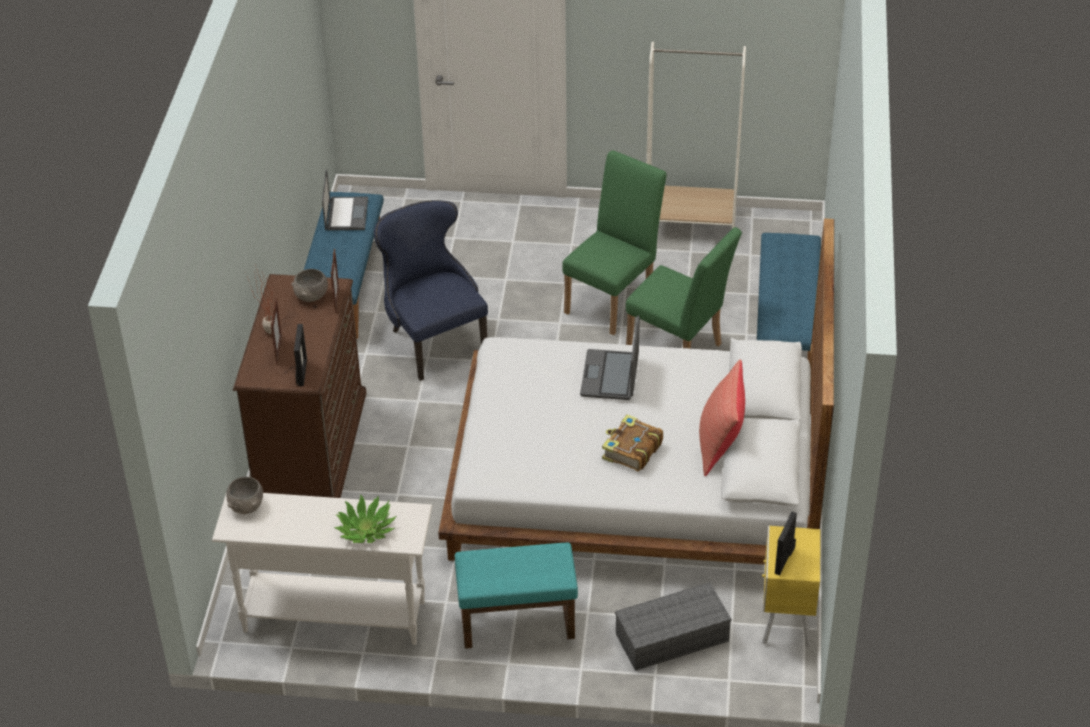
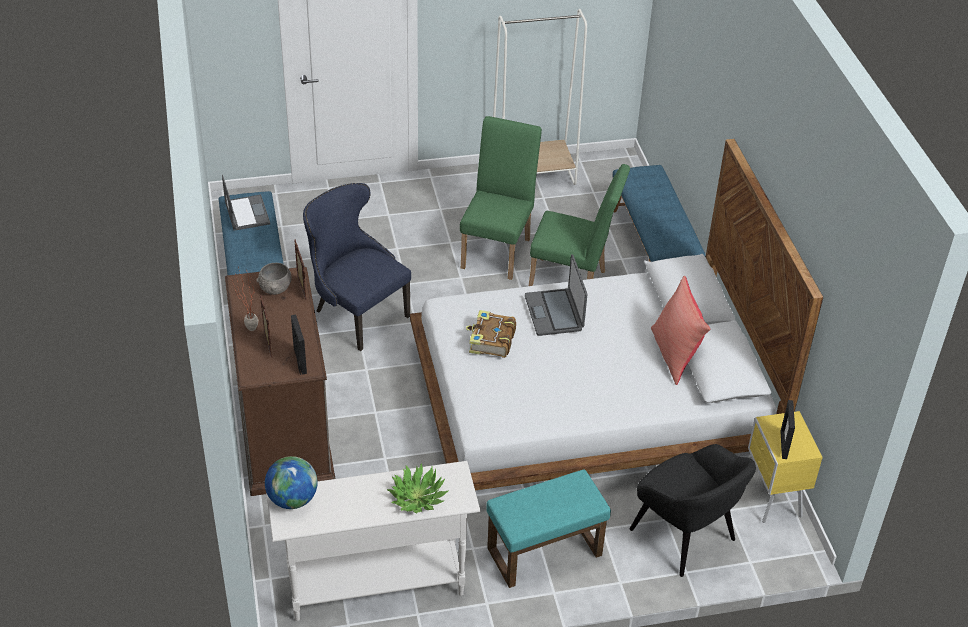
camera: 20 degrees left, 0 degrees up
(246, 506) = (292, 499): grey bowl -> globe
(631, 450) = (603, 375): book -> book (491, 341)
(671, 638) = (684, 536): grey storage box -> black armchair

